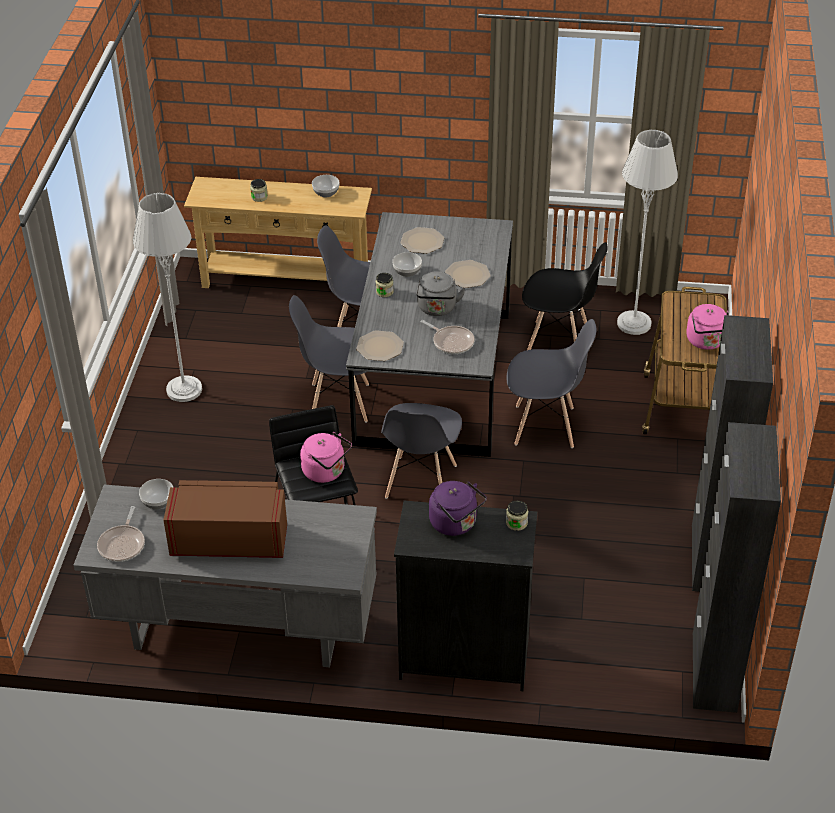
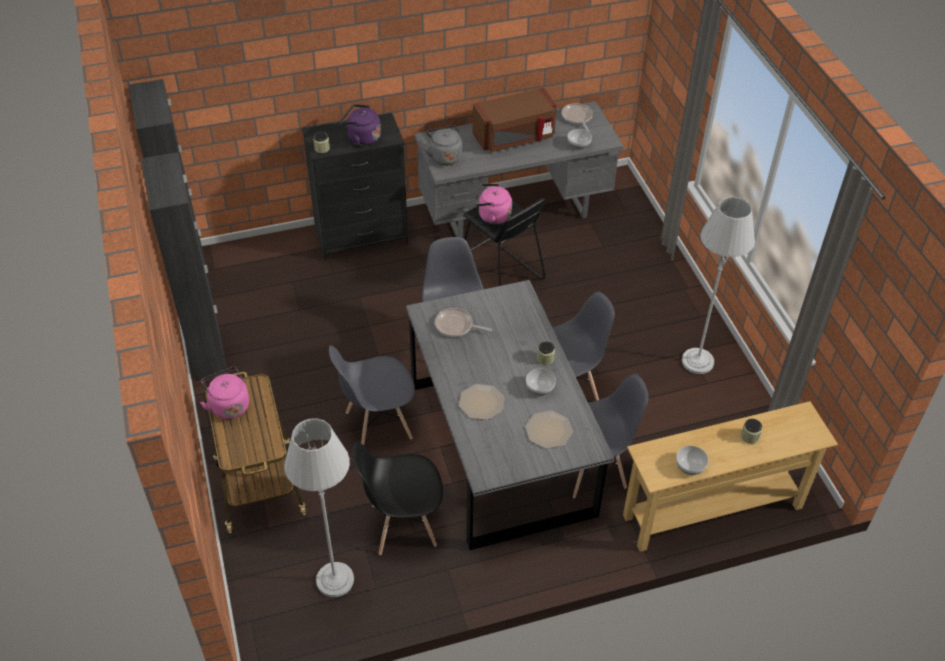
camera: 155 degrees right, 5 degrees up
(380, 347) = (512, 303): plate -> none
(437, 309) = (487, 355): grey kettle -> grey kettle (444, 157)

